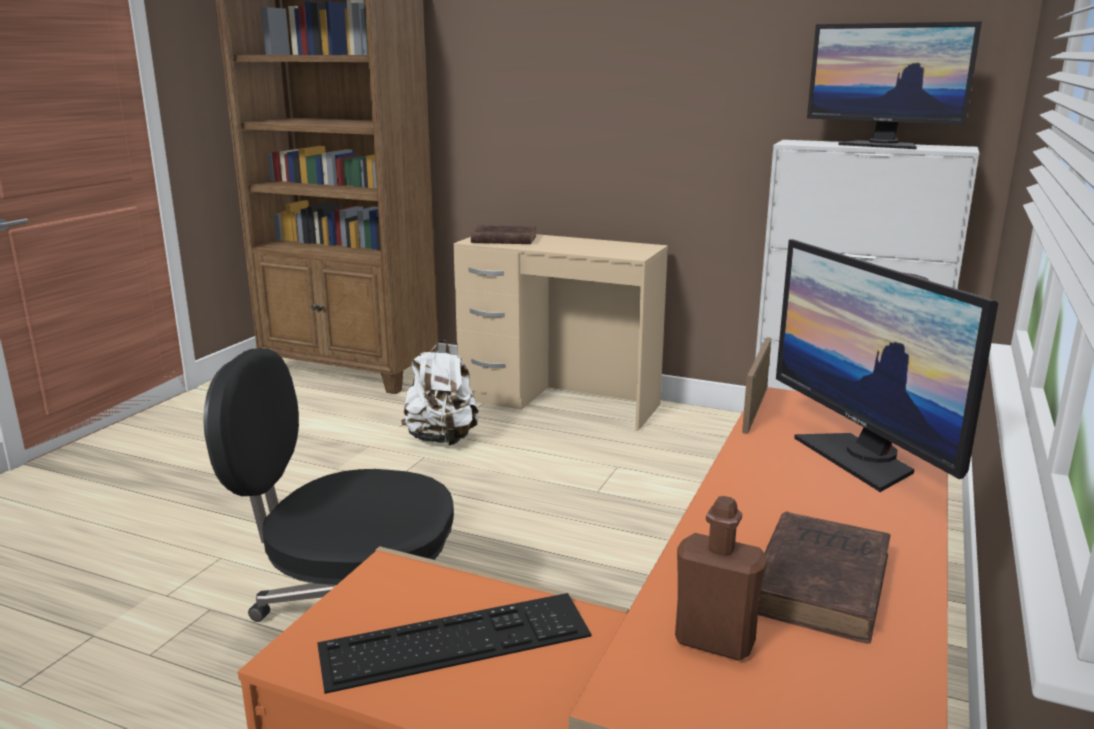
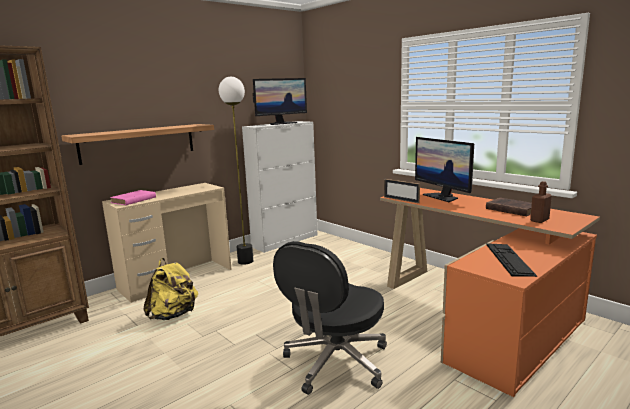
camera: 65 degrees left, 5 degrees down
(442, 439) = (173, 315): white backpack -> yellow backpack
(502, 239) = (132, 200): brown book -> pink book
(561, 144) = (138, 143): none -> shelf
(687, 432) = (245, 261): none -> floor lamp
(861, 458) = (442, 197): monitor -> monitor turned 60 degrees clockwise

